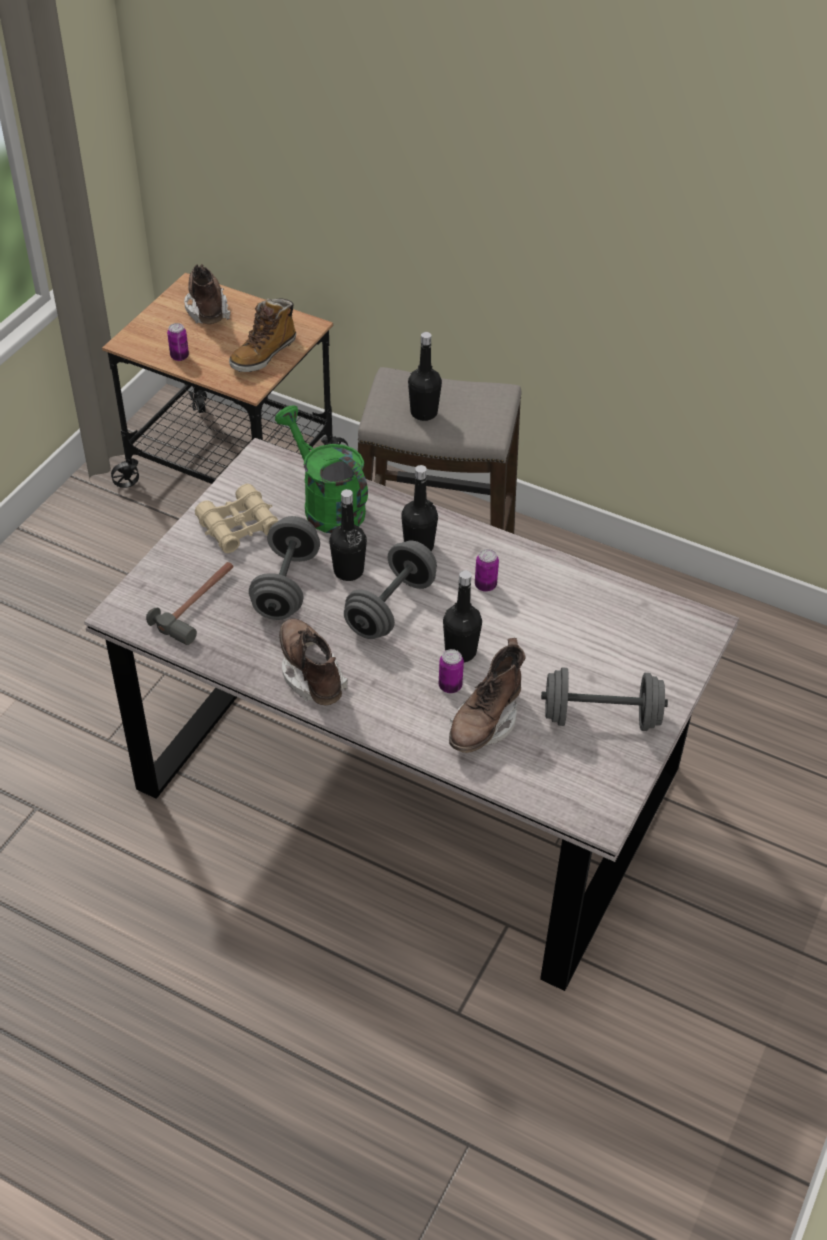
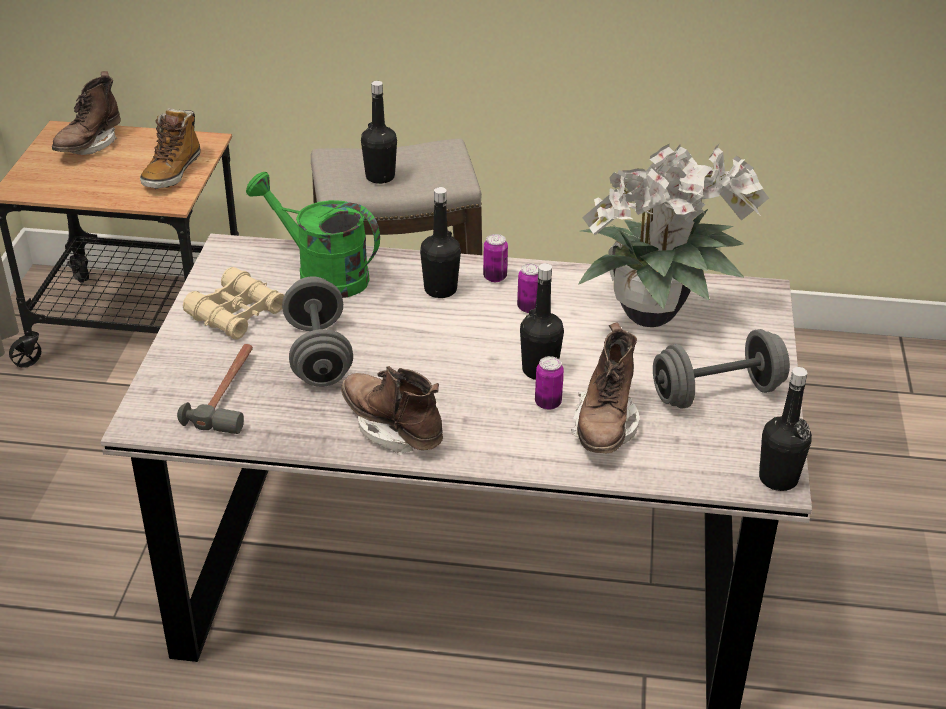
camera: 20 degrees left, 10 degrees down
(179, 356) = (80, 190): can -> can (495, 277)
(206, 308) = (89, 145): brown boot -> brown boot turned 120 degrees counterclockwise
(348, 571) = (379, 327): black bottle -> black bottle (778, 479)
(390, 607) = (443, 348): grey dumbbell -> none
(592, 624) = (656, 316): none -> potted plant

